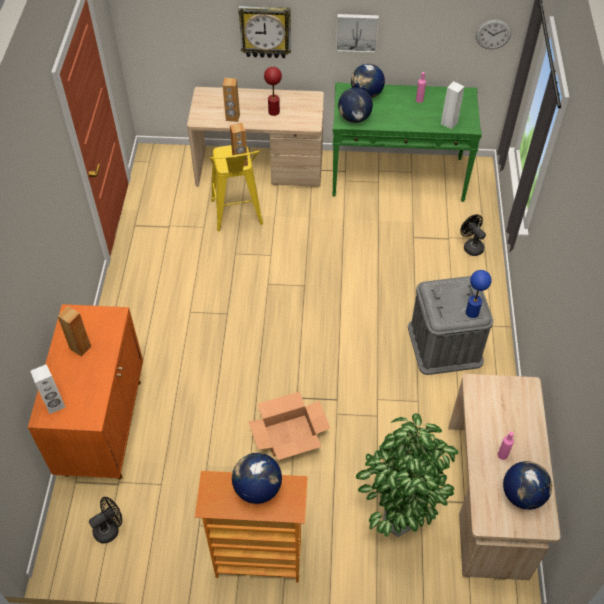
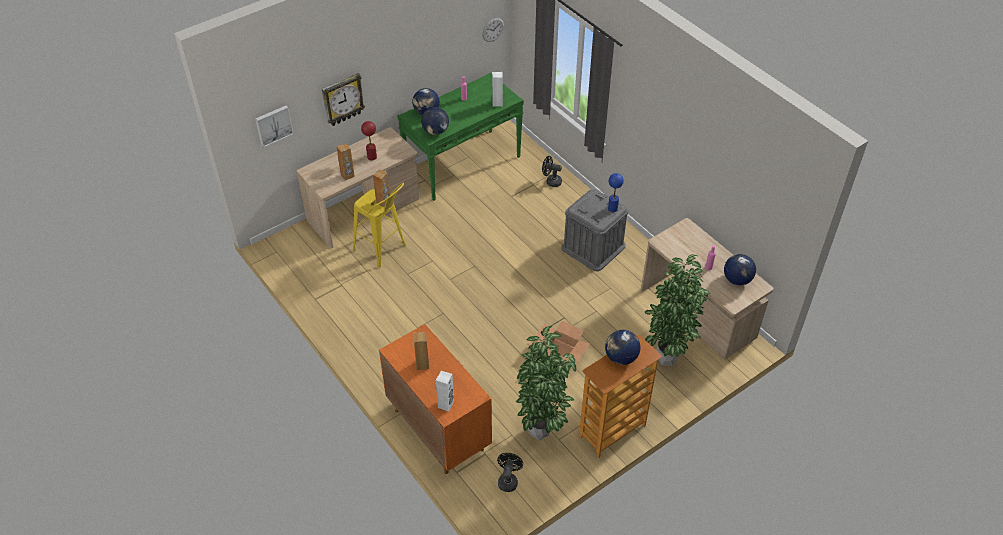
camera: 40 degrees left, 5 degrees down
(188, 505) = (541, 433): none -> potted plant
(357, 32) = (406, 69): picture -> picture (273, 125)

